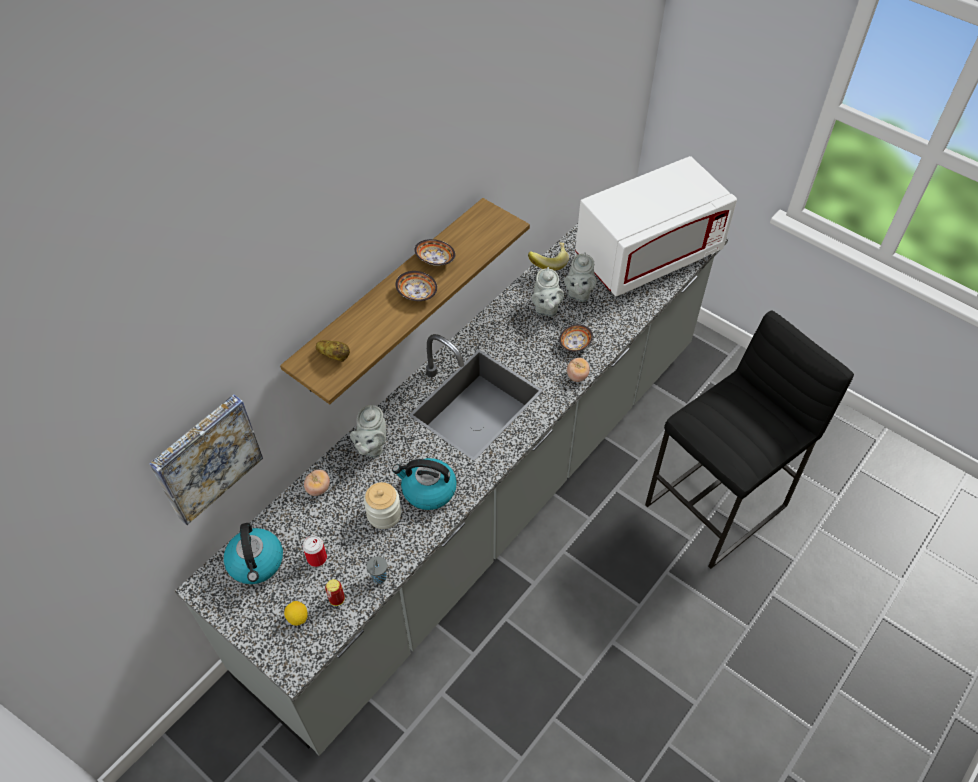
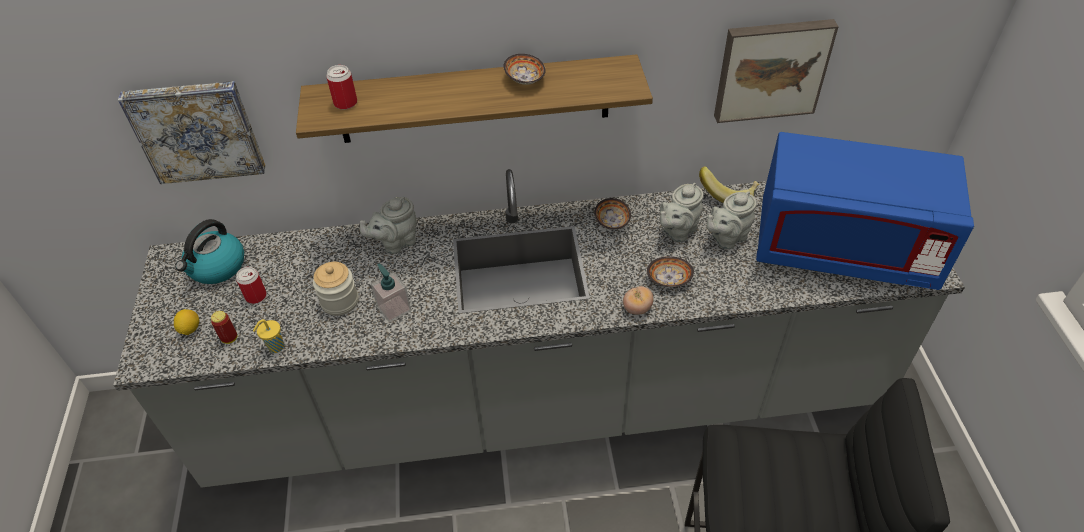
camera: 45 degrees right, 5 degrees down
(318, 488) = (321, 246): tomato -> none
(334, 356) = (345, 103): potato -> can
(379, 578) = (275, 347): grey cup -> yellow cup
(417, 294) = (473, 96): bowl -> bowl (612, 222)
(428, 490) = (394, 308): kettle -> soap dispenser
(553, 159) = (771, 69): none -> picture
(648, 255) = (844, 248): white microwave -> blue microwave

